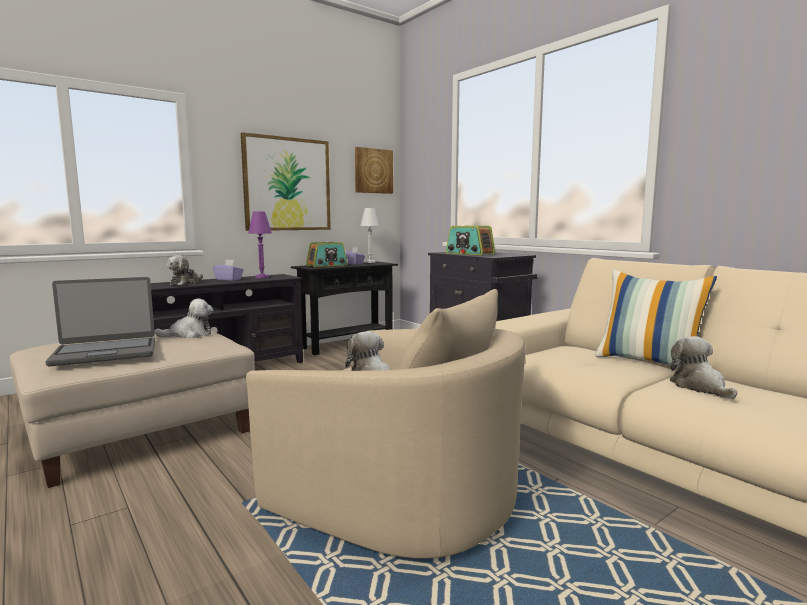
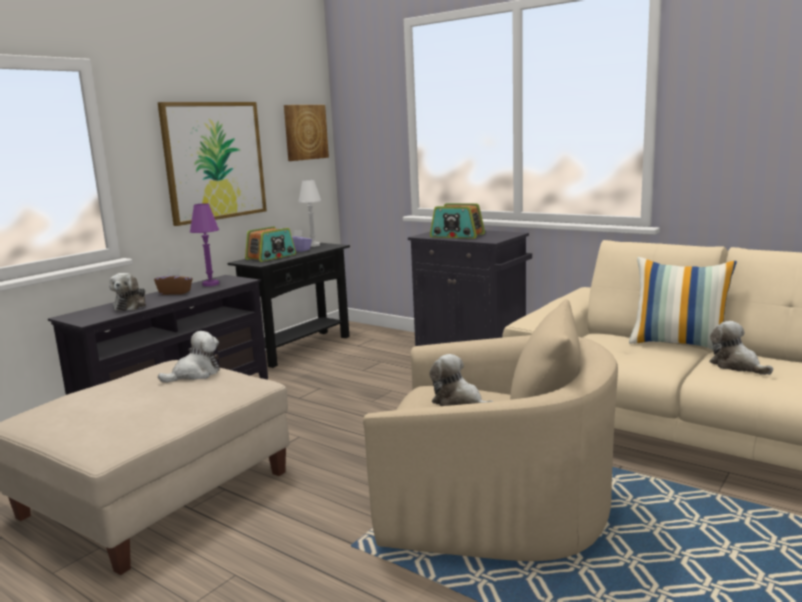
camera: 15 degrees left, 5 degrees up
(105, 353) = (133, 413): laptop -> none
(229, 279) = (175, 292): purple tissue box -> brown tissue box

